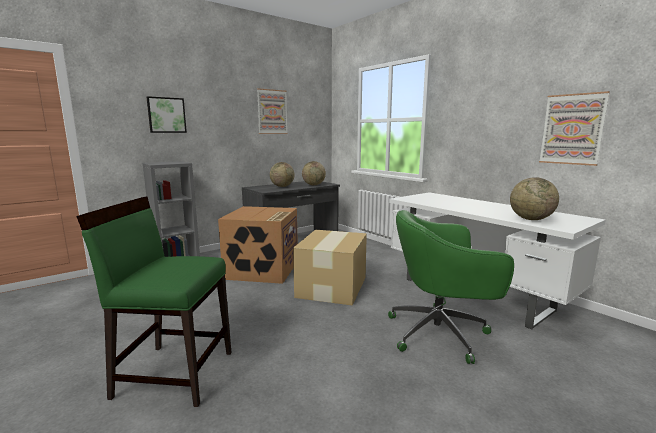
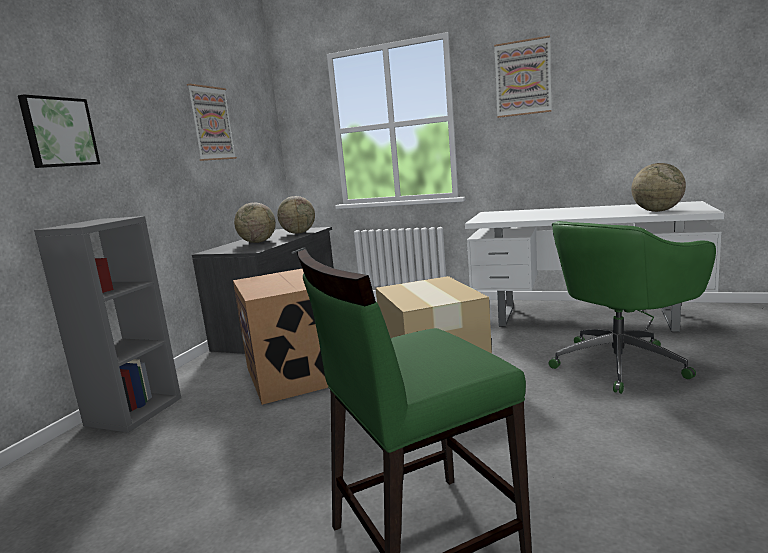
camera: 30 degrees left, 0 degrees up
(572, 129) = (645, 112): picture -> picture (523, 78)

